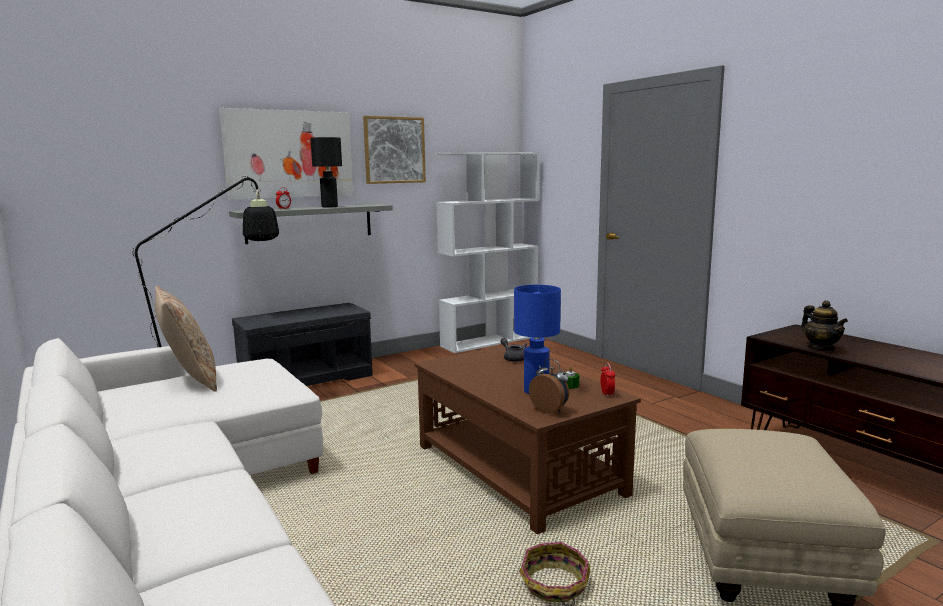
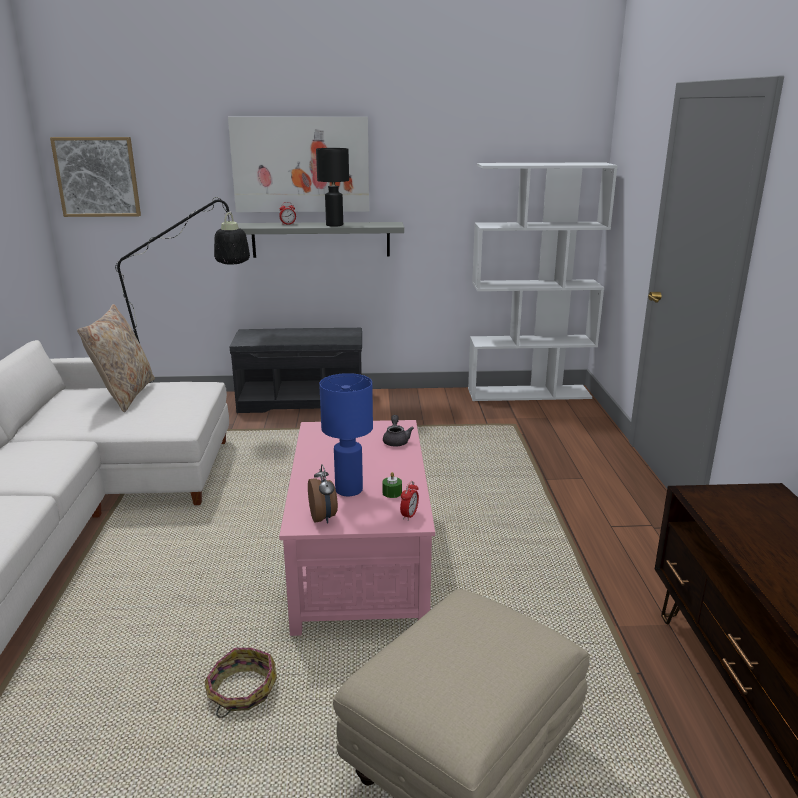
camera: 30 degrees right, 10 degrees up
(394, 150) = (424, 159): picture -> picture (97, 177)
(517, 469) = (361, 559): brown coffee table -> pink coffee table
(821, 348) = (731, 533): teapot -> none

